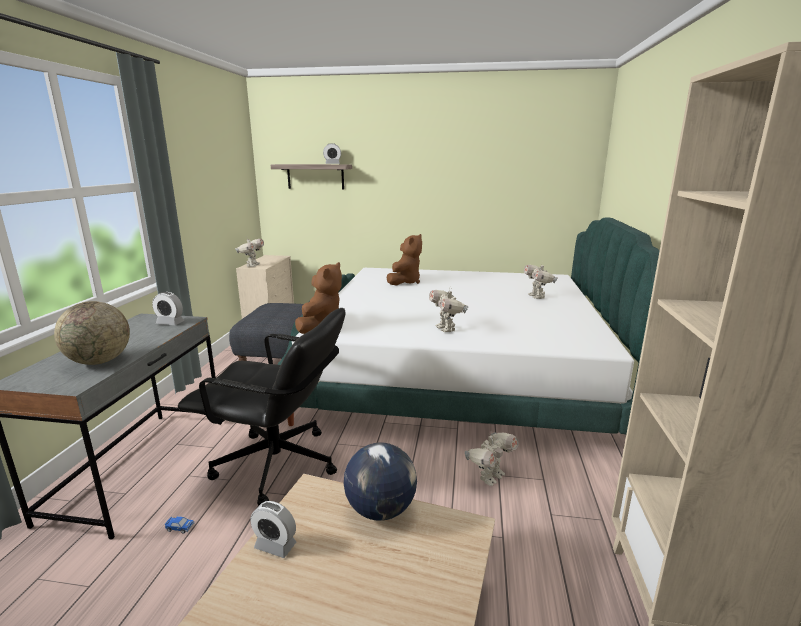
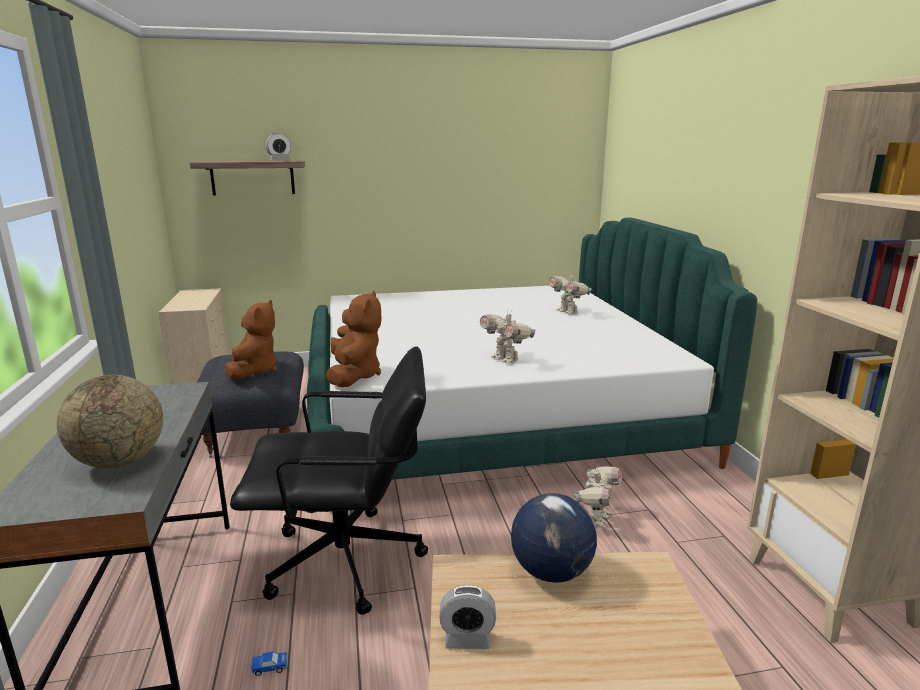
camera: 20 degrees left, 0 degrees up
(170, 323) = (163, 396): alarm clock -> none
(252, 265) = (179, 306): toy robot -> none
(405, 282) = (403, 309): brown plush toy -> brown plush toy (254, 371)

